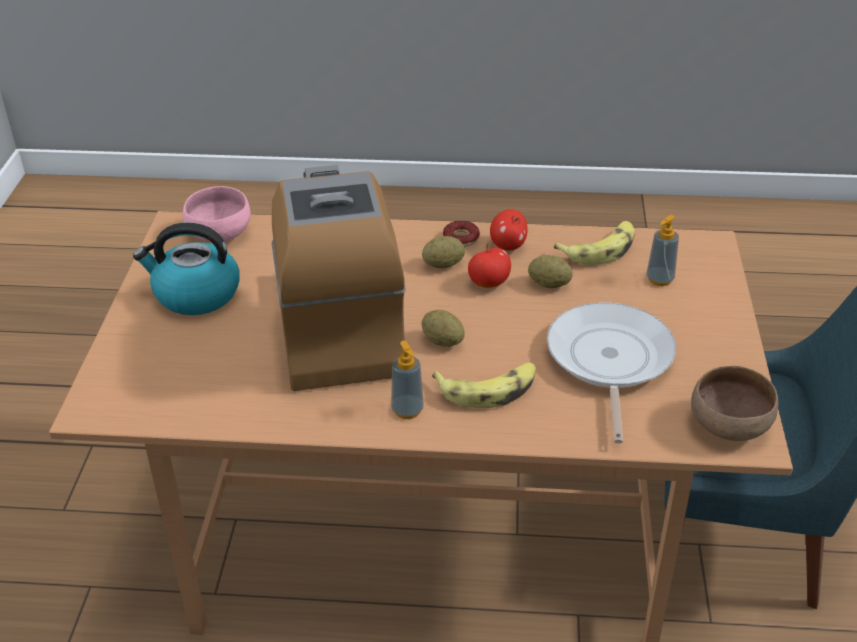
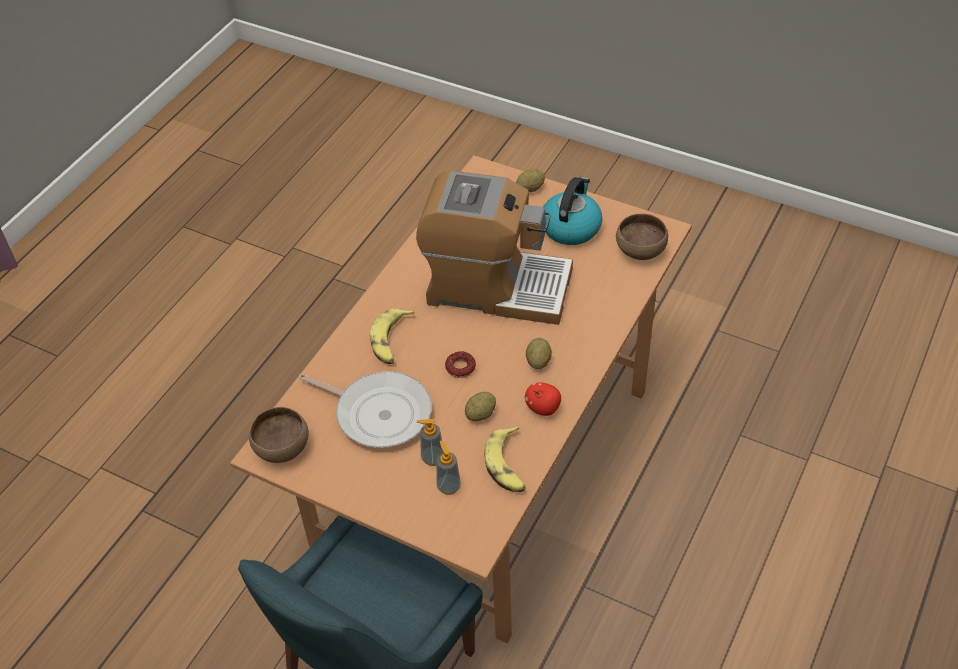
camera: 115 degrees right, 10 degrees up
(220, 235) = (639, 250): pink bowl -> brown bowl
(407, 410) = (397, 298): soap dispenser -> soap dispenser (432, 458)
(442, 341) = (451, 333): potato -> potato (530, 189)
(461, 238) = (568, 383): donut -> donut (460, 367)
(489, 283) = (501, 380): apple -> none

